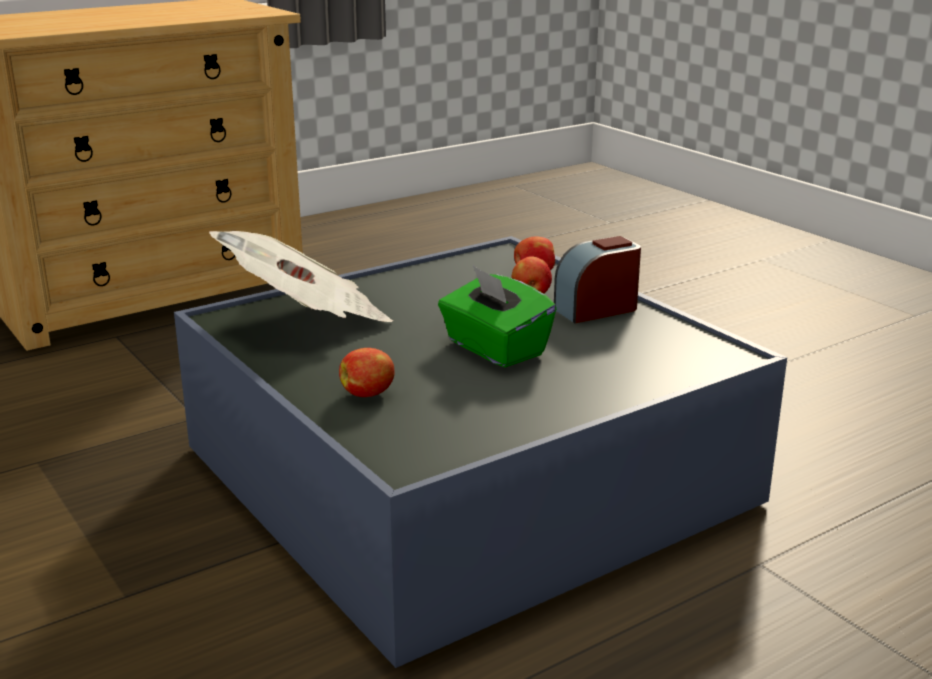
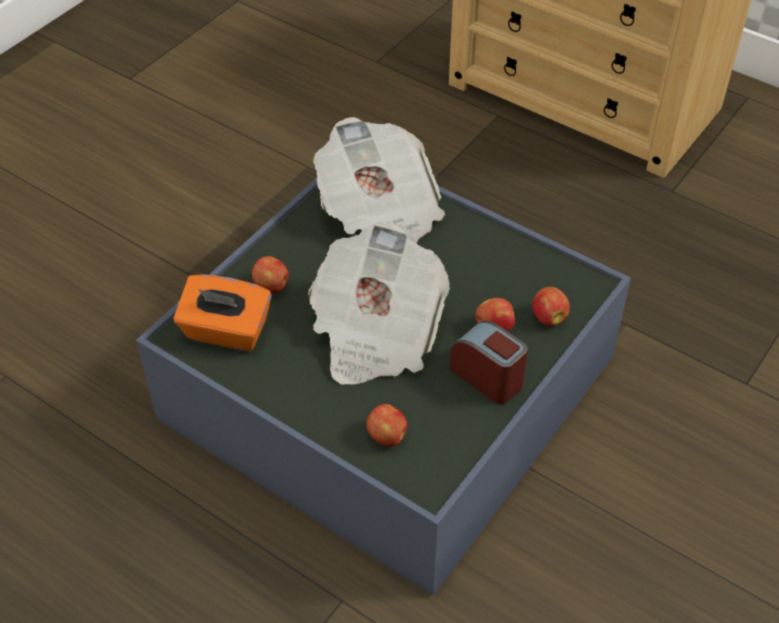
camera: 70 degrees right, 25 degrees up
(423, 433) = (226, 331): none -> orange tissue box
(494, 349) = (375, 332): green tissue box -> newspaper
(655, 366) = (387, 437): none -> apple

